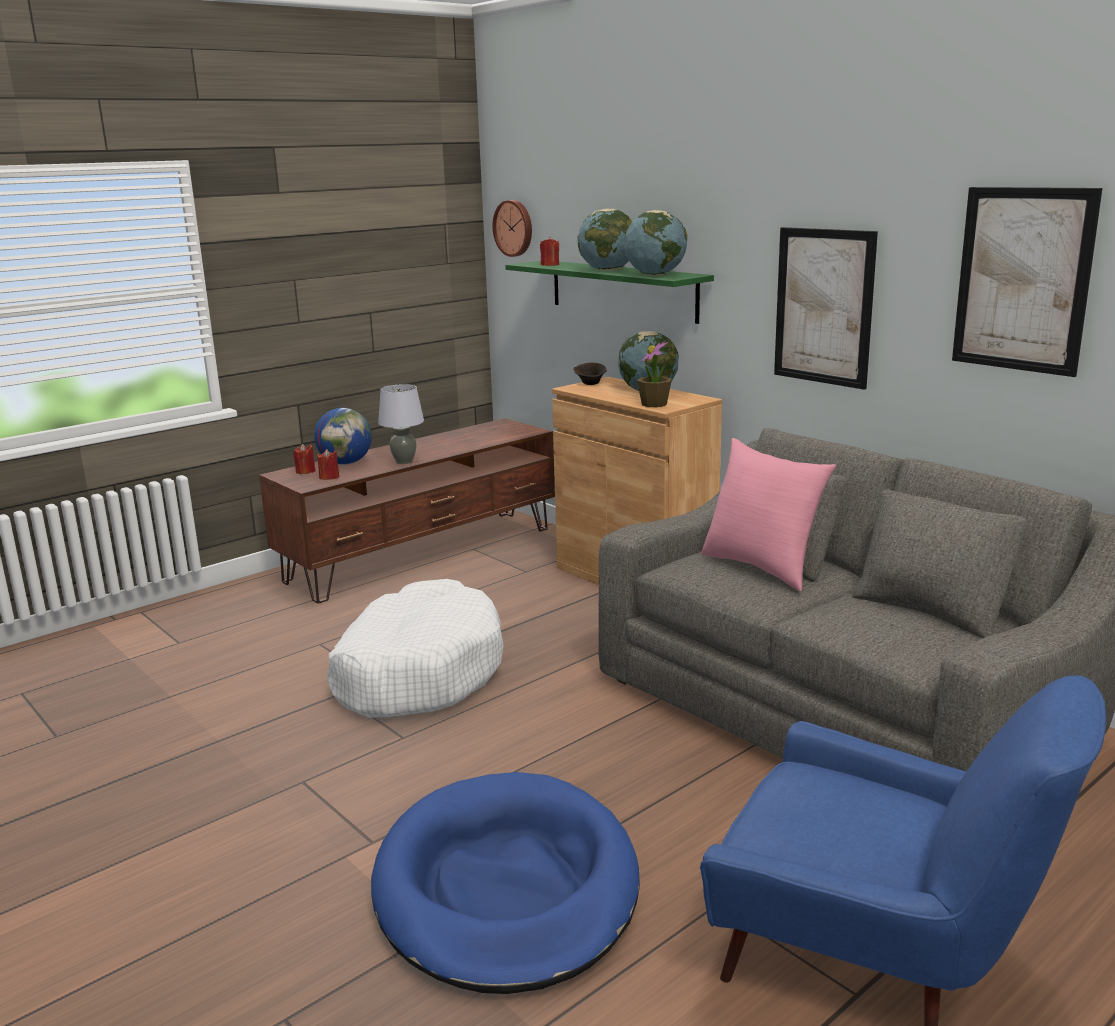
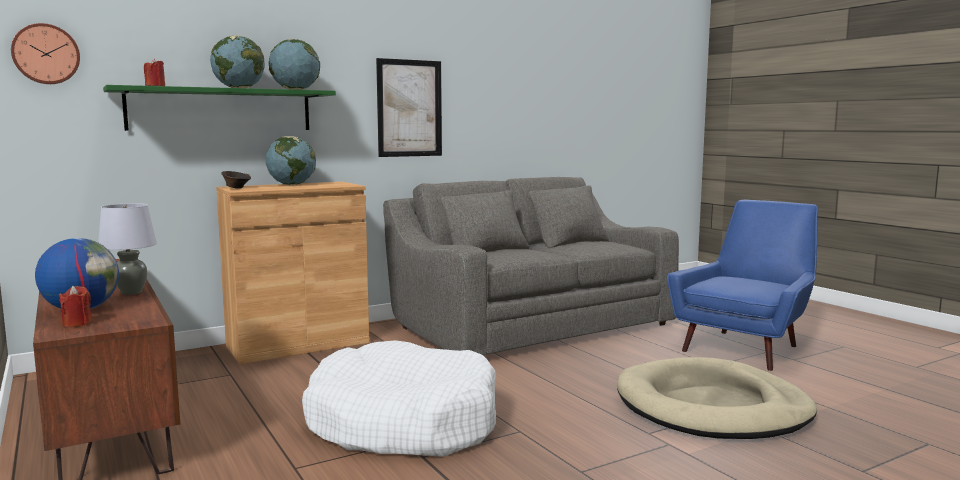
camera: 80 degrees left, 10 degrees down
(329, 477) = (129, 315): red candle -> none
(506, 888) = (712, 407): blue dog bed -> beige dog bed
(654, 404) = (335, 185): potted plant -> none
(762, 567) = (507, 250): pink pillow -> none
(1022, 280) = (514, 86): picture -> none

